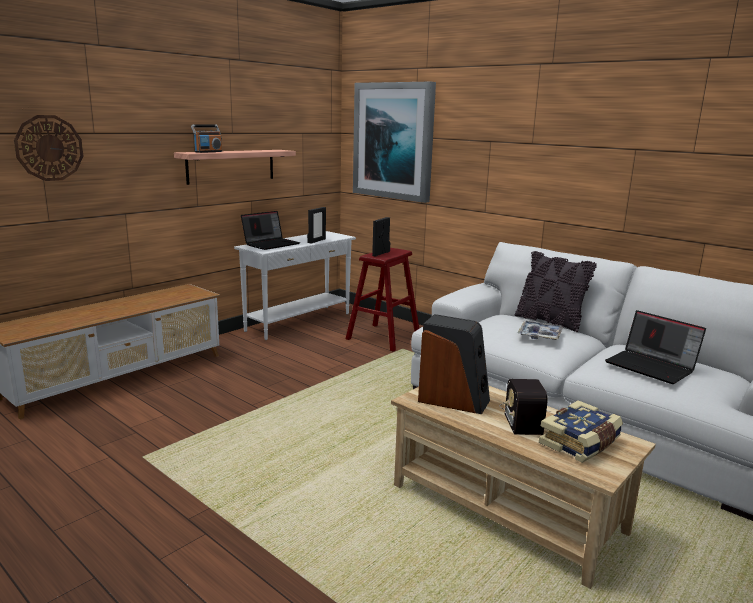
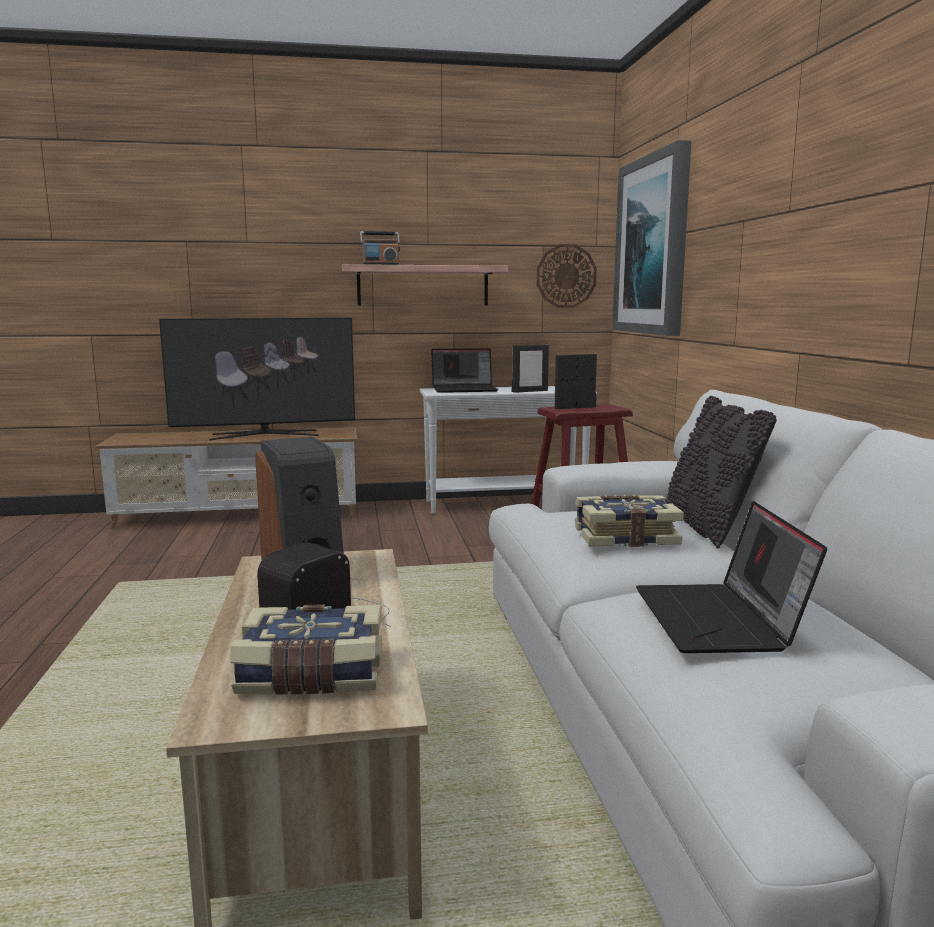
camera: 40 degrees right, 5 degrees down
(49, 148) = (196, 257): wall clock -> wall clock (566, 276)
(136, 303) = (264, 435): none -> television
(540, 335) = (625, 536): tray -> book

